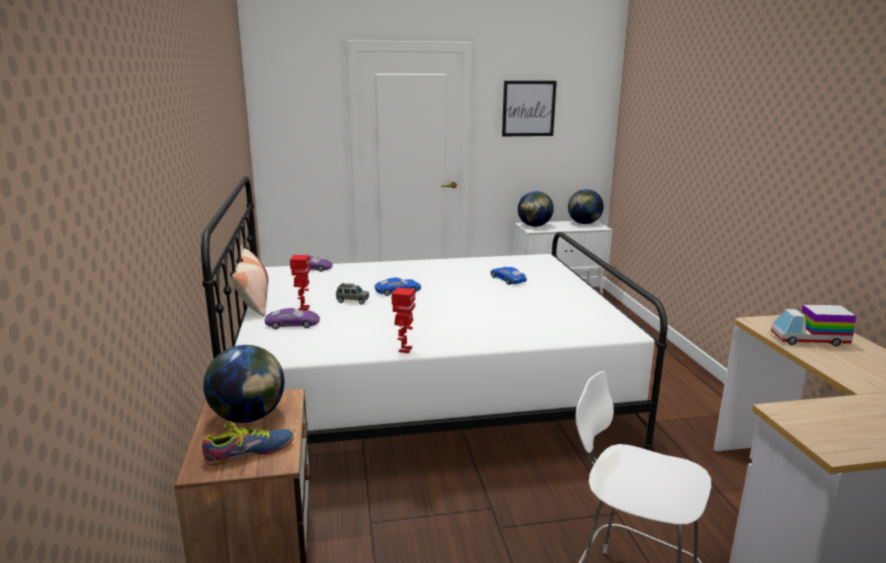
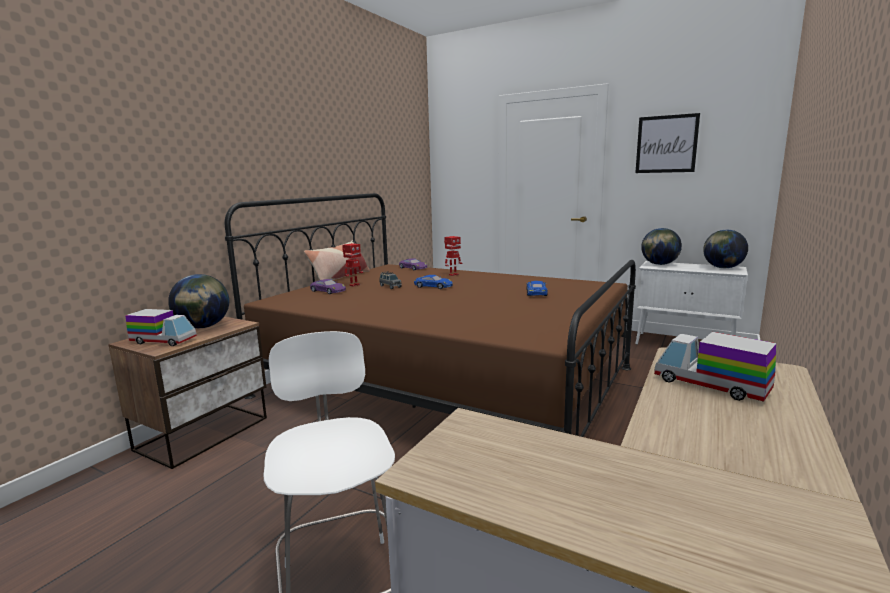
camera: 40 degrees right, 5 degrees down
(249, 451) = (163, 341): shoe -> toy truck
(404, 349) = (349, 315): toy robot -> toy robot (453, 275)
(428, 393) = (446, 382): white bed -> brown bed

